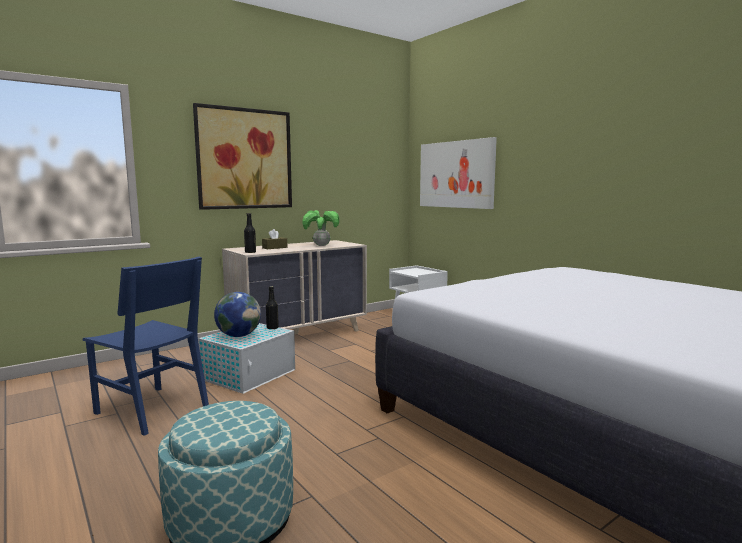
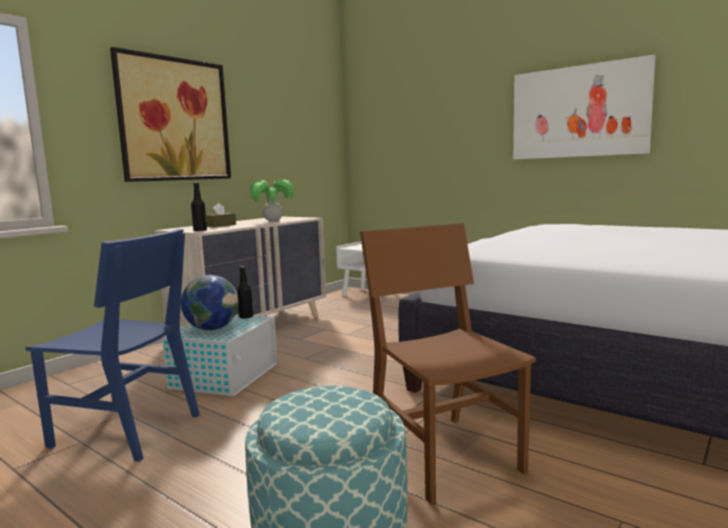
camera: 15 degrees left, 0 degrees up
(368, 474) = (444, 455): none -> brown chair
(456, 174) = (405, 138): picture -> picture (579, 112)

